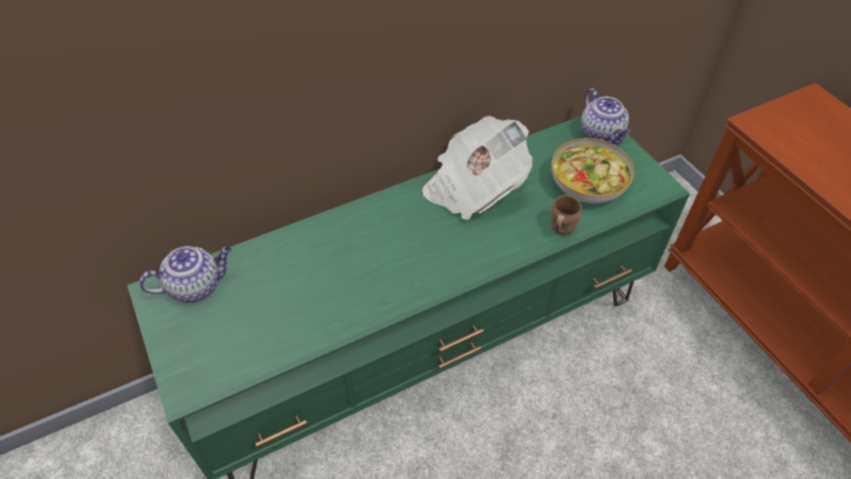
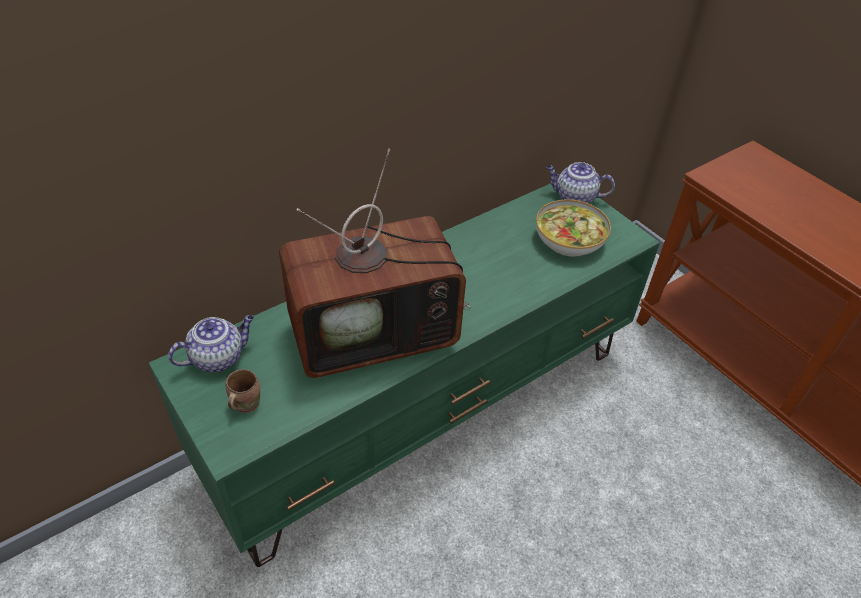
camera: 10 degrees left, 5 degrees down
(362, 271) = (377, 331): none -> television
(474, 186) = (466, 250): newspaper -> none
(560, 228) = (551, 279): brown mug -> brown mug (244, 404)
(602, 135) = (574, 198): teapot -> teapot turned 135 degrees clockwise

